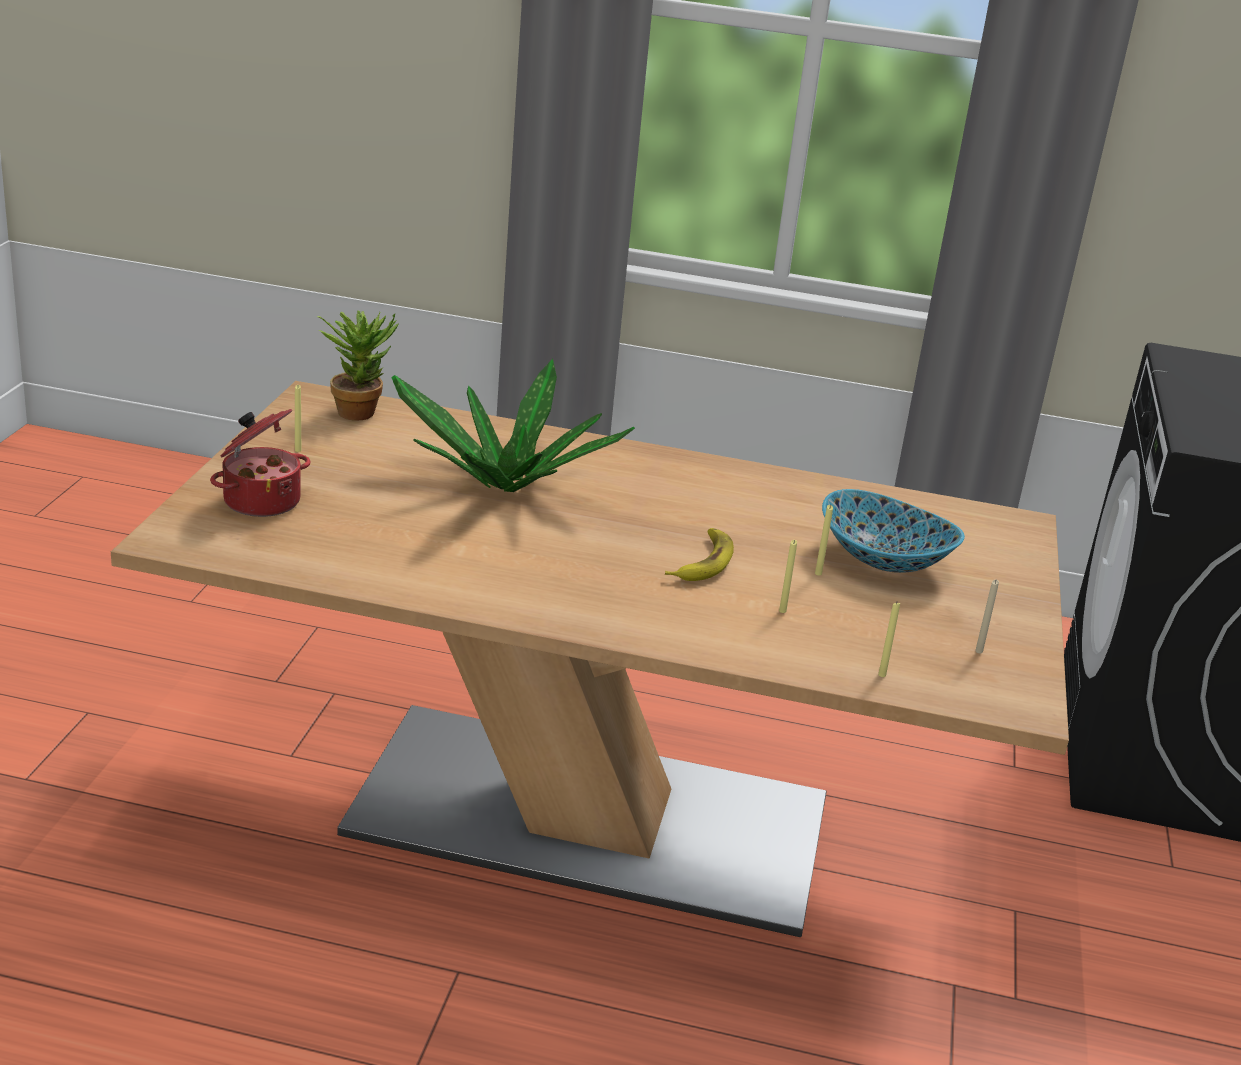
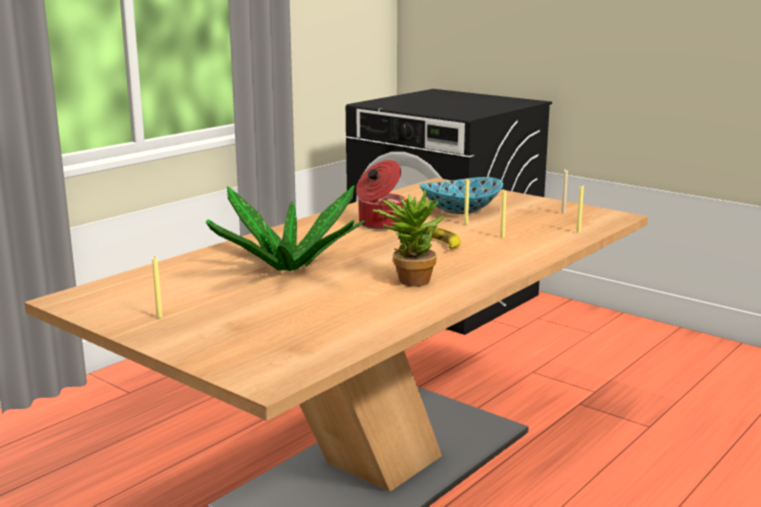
camera: 60 degrees left, 10 degrees down
(260, 500) = (233, 340): cooking pot -> cooking pot (380, 224)
(359, 410) = (114, 289): potted plant -> potted plant (409, 279)

